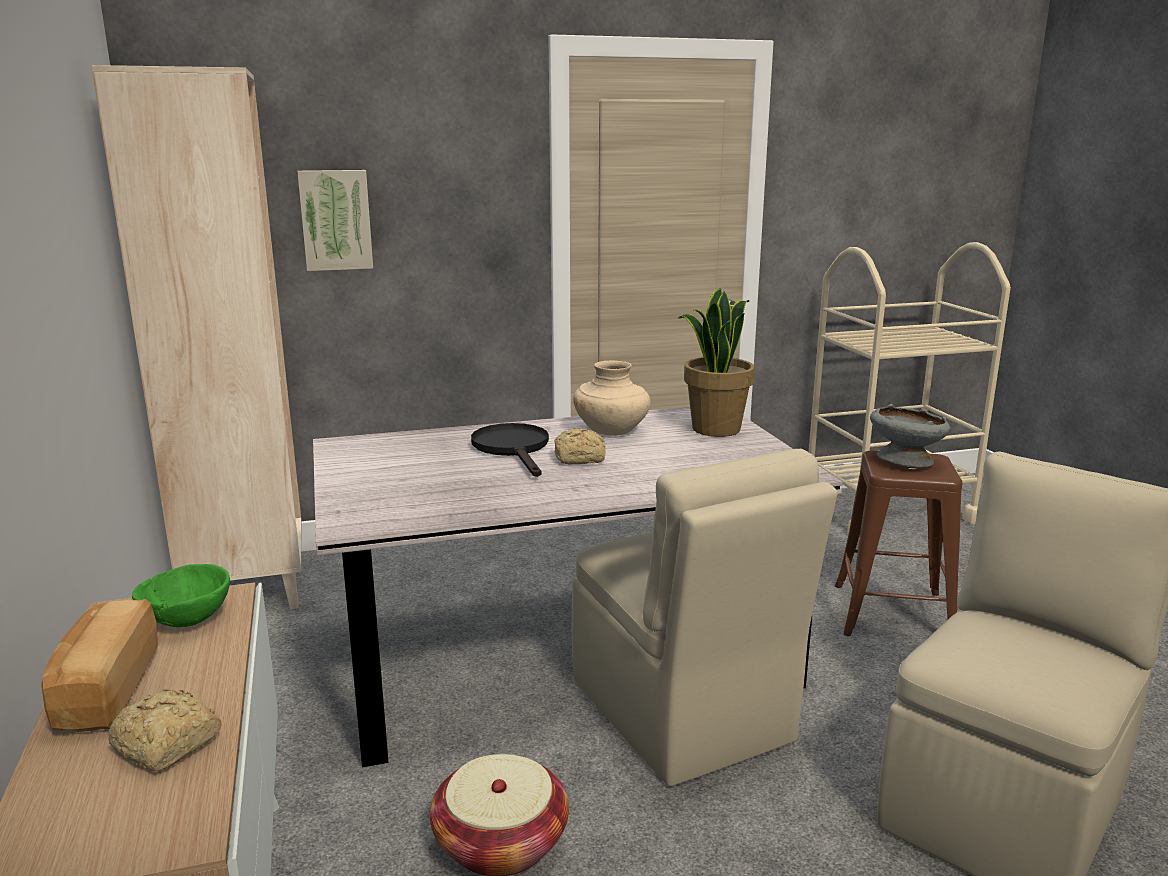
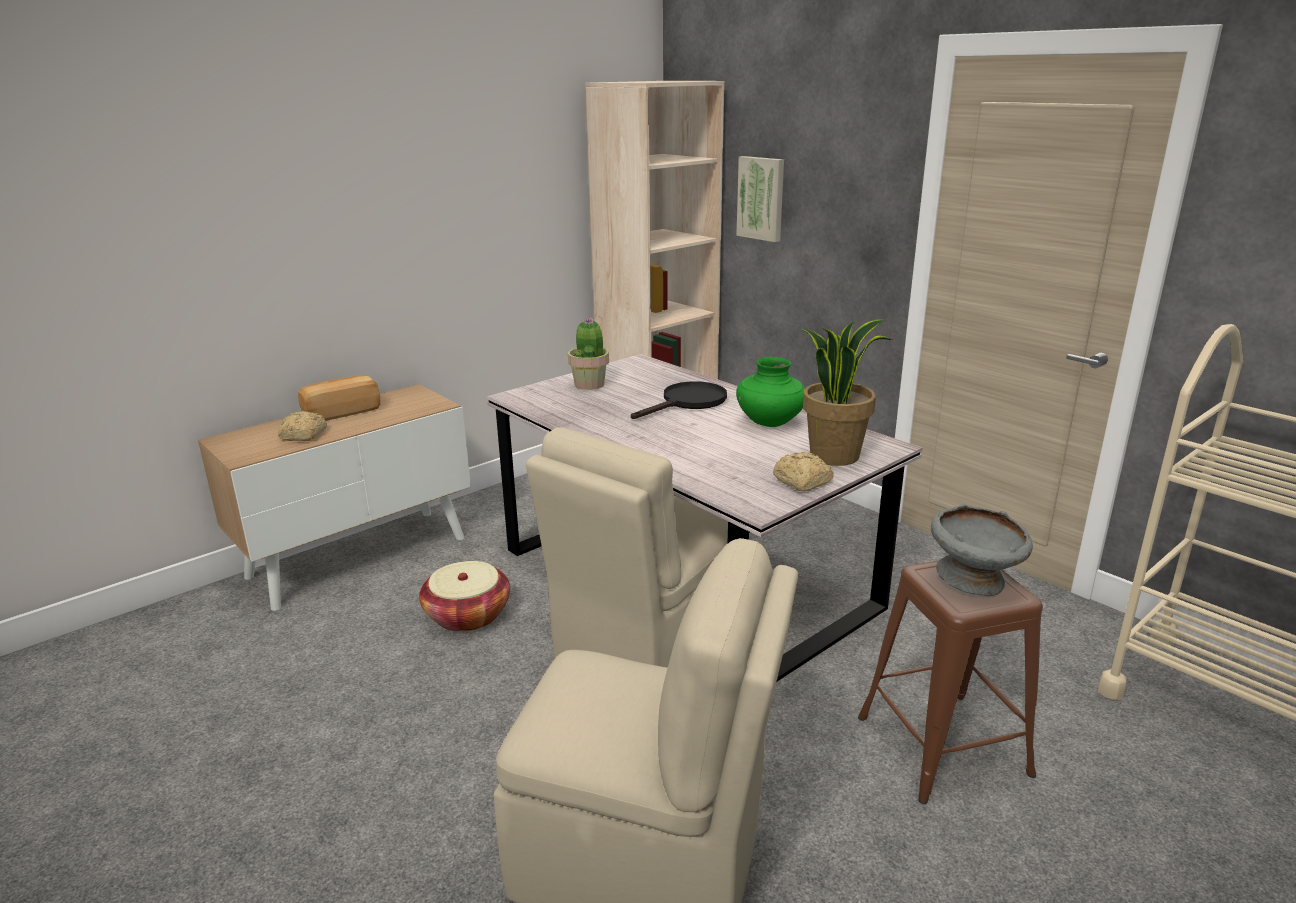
camera: 65 degrees right, 5 degrees up
(187, 620) = (411, 405): green bowl -> none
(377, 479) = (590, 384): none -> potted plant
(581, 458) = (694, 425): bread -> bread (802, 482)
(612, 431) = (770, 422): beige vase -> green vase

